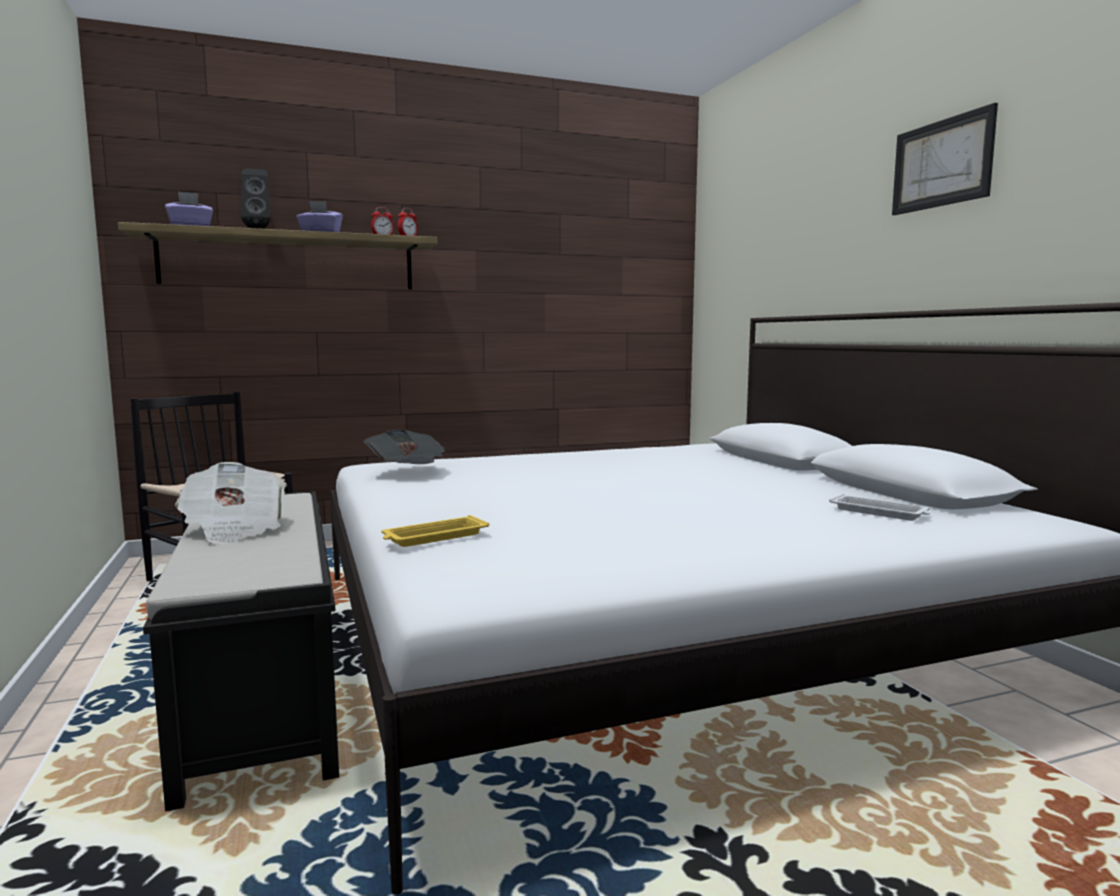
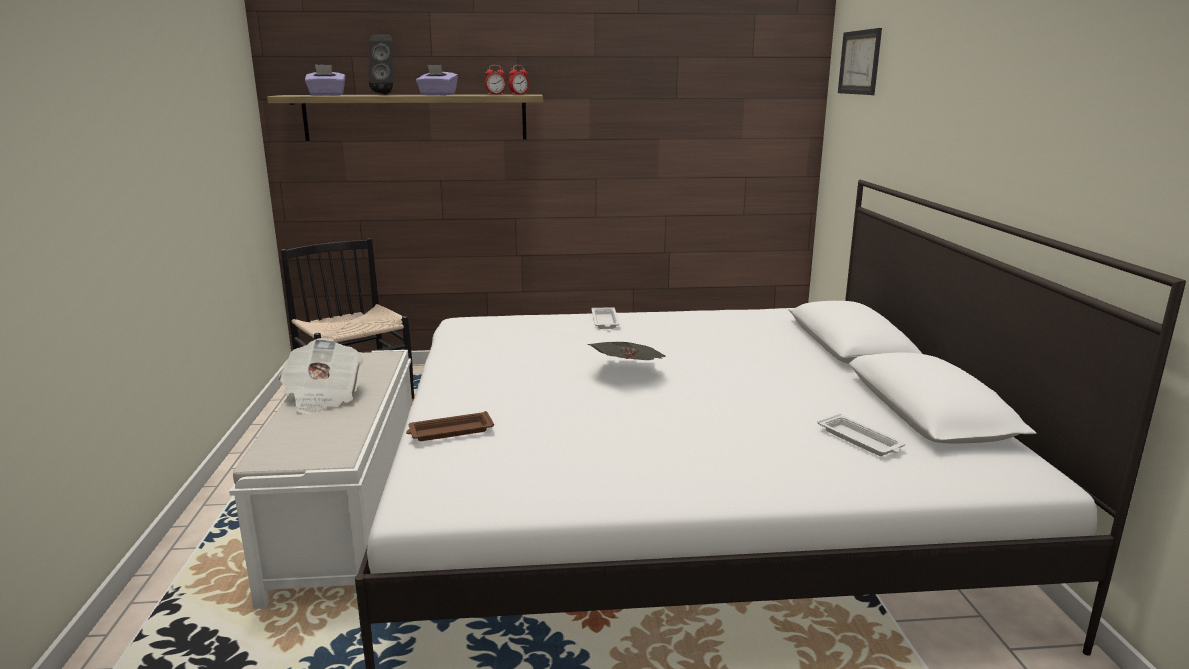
camera: 15 degrees right, 10 degrees up
(264, 691) = (348, 517): black bench -> white bench
(408, 470) = (484, 336): newspaper -> newspaper (628, 372)
(434, 537) = (449, 431): yellow tray -> brown tray
(530, 458) = (605, 322): none -> white tray
(942, 163) = (1025, 60): picture -> picture (859, 62)

